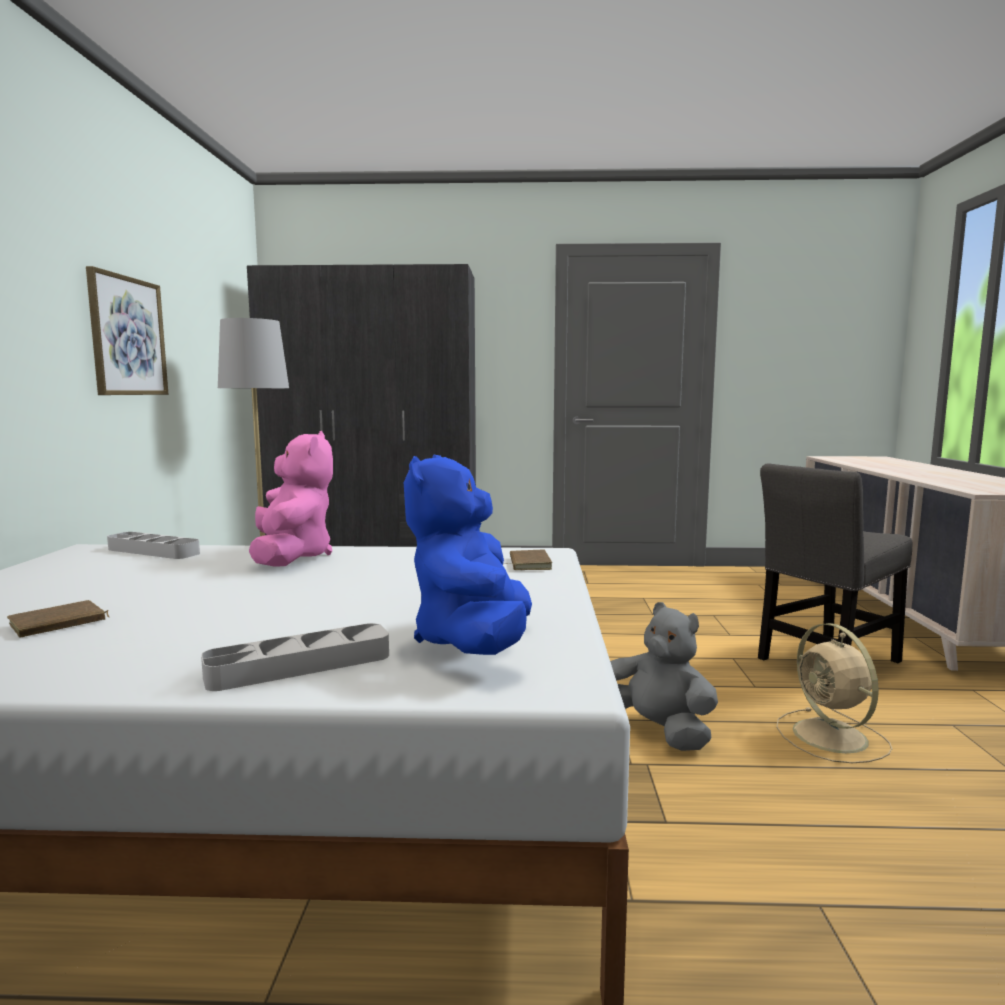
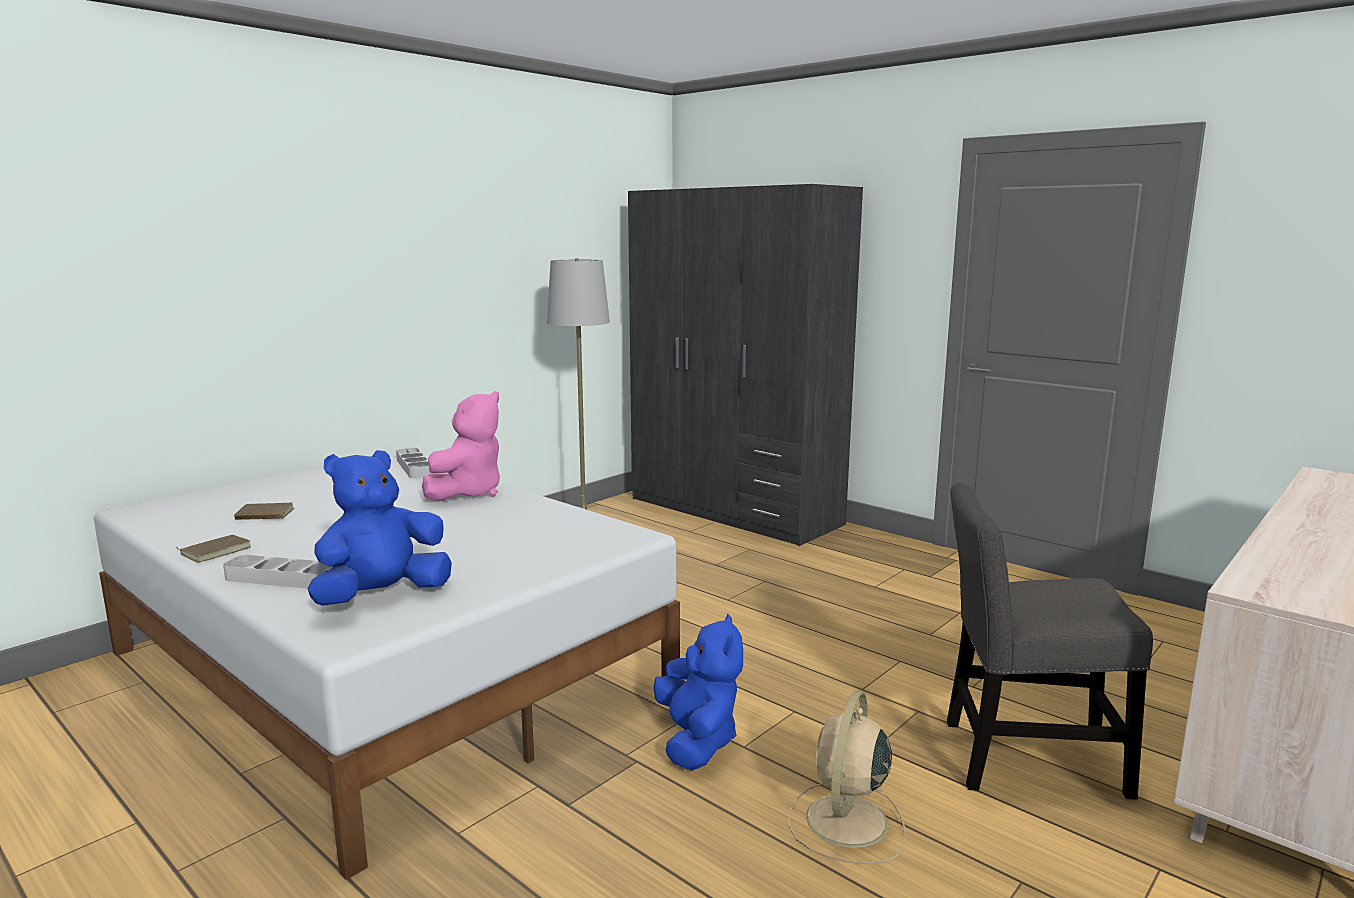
camera: 40 degrees right, 5 degrees up
(127, 336) = (471, 281): picture -> none
(527, 563) = (589, 543): brown book -> brown book (215, 551)
(656, 730) = (697, 741): grey plush toy -> blue plush toy

